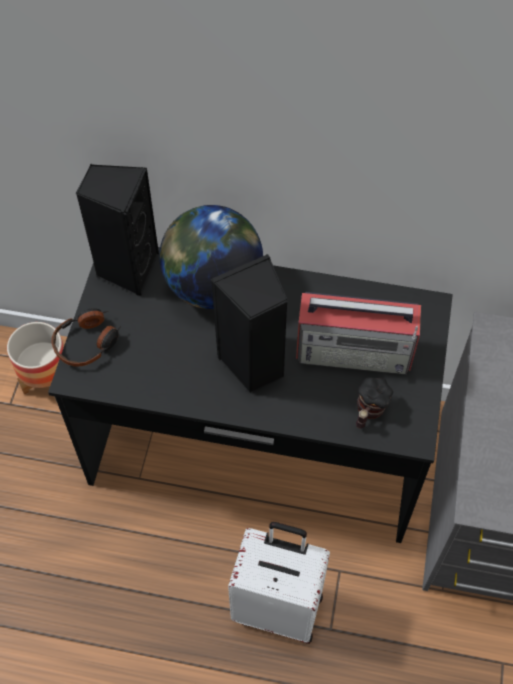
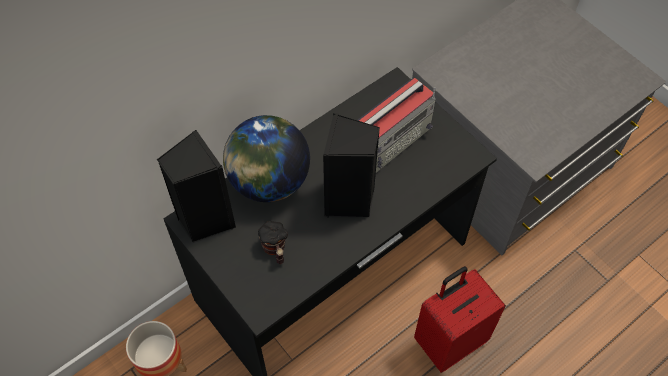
camera: 50 degrees left, 0 degrees up
(88, 342) = (240, 284): headphones -> none
(279, 606) = (449, 341): white suitcase -> red suitcase
(368, 412) = (437, 166): mug -> mug (275, 249)

